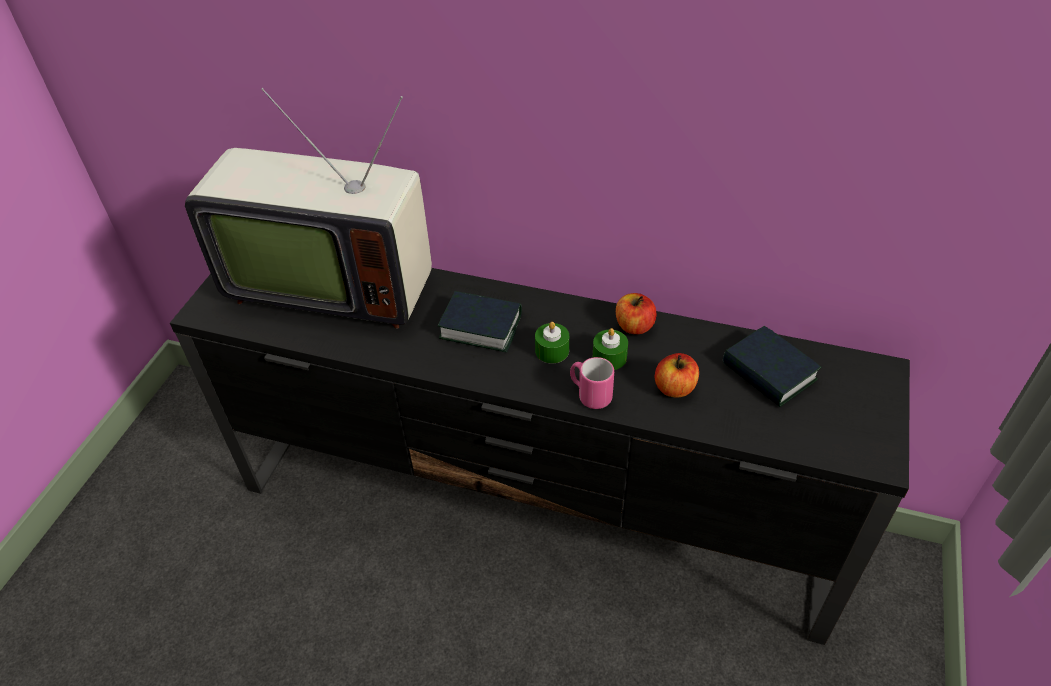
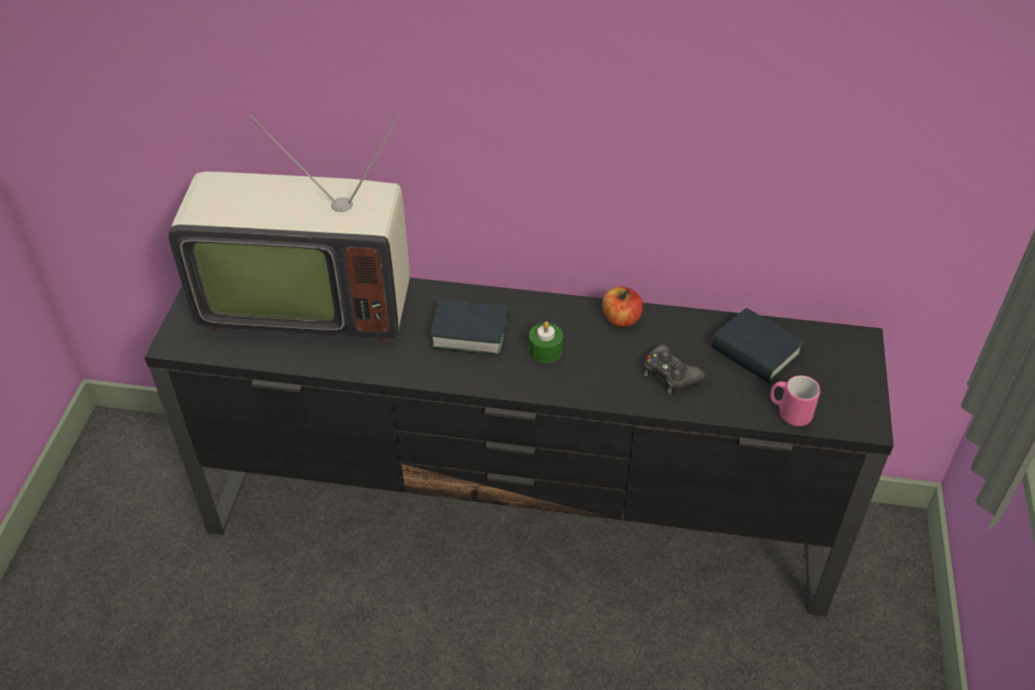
camera: 10 degrees left, 0 degrees up
(590, 395) = (590, 389): pink mug -> pink mug (789, 413)
(609, 357) = (602, 351): green candle -> none
(675, 388) = (670, 375): apple -> black game controller

